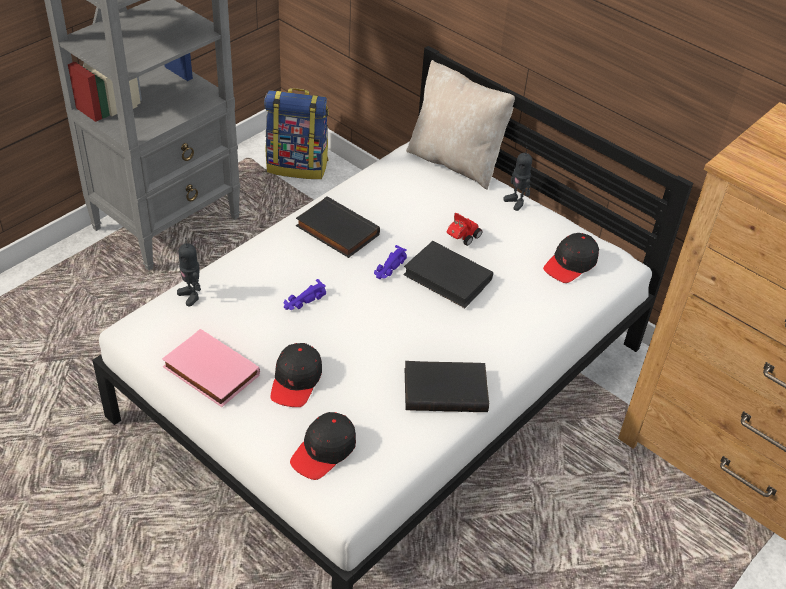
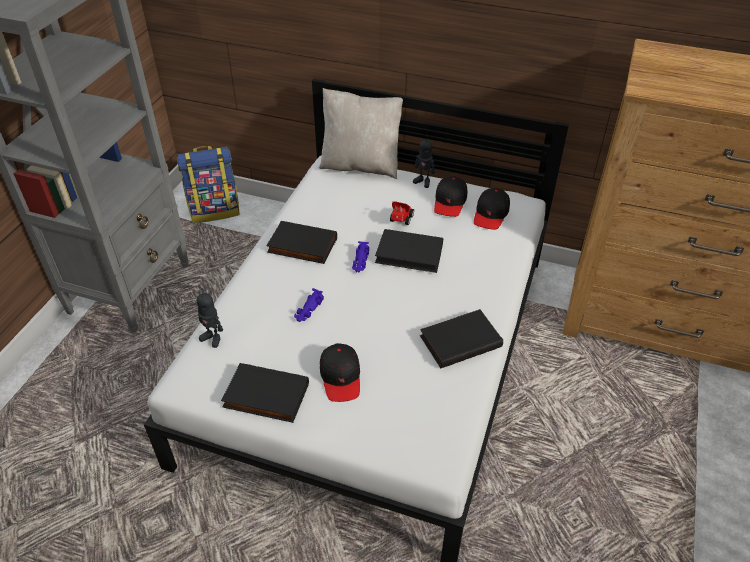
camera: 20 degrees left, 0 degrees up
(209, 372) = (265, 397): pink book -> black book
(324, 451) = (398, 426): black cap -> black cap (450, 202)

